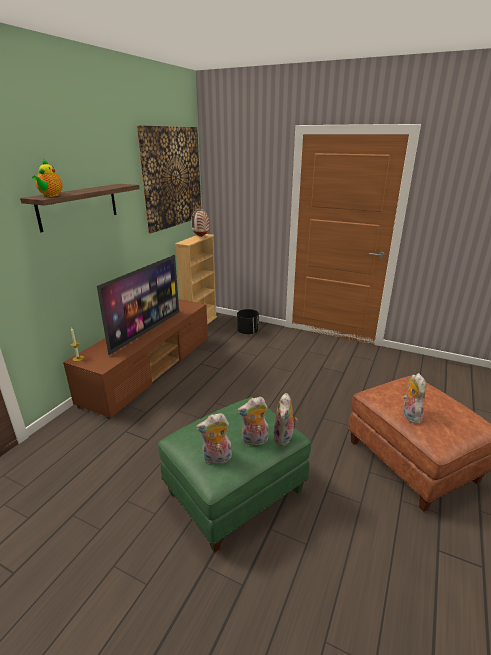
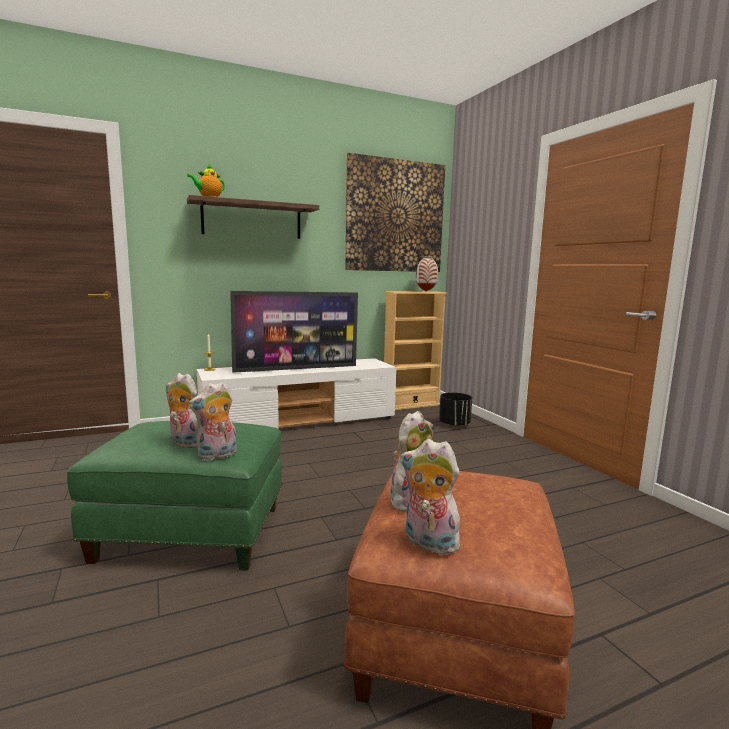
camera: 40 degrees right, 15 degrees down
(150, 369) = (300, 421): brown tv stand -> white tv stand
(216, 459) = (129, 441): plush toy -> plush toy (428, 543)

